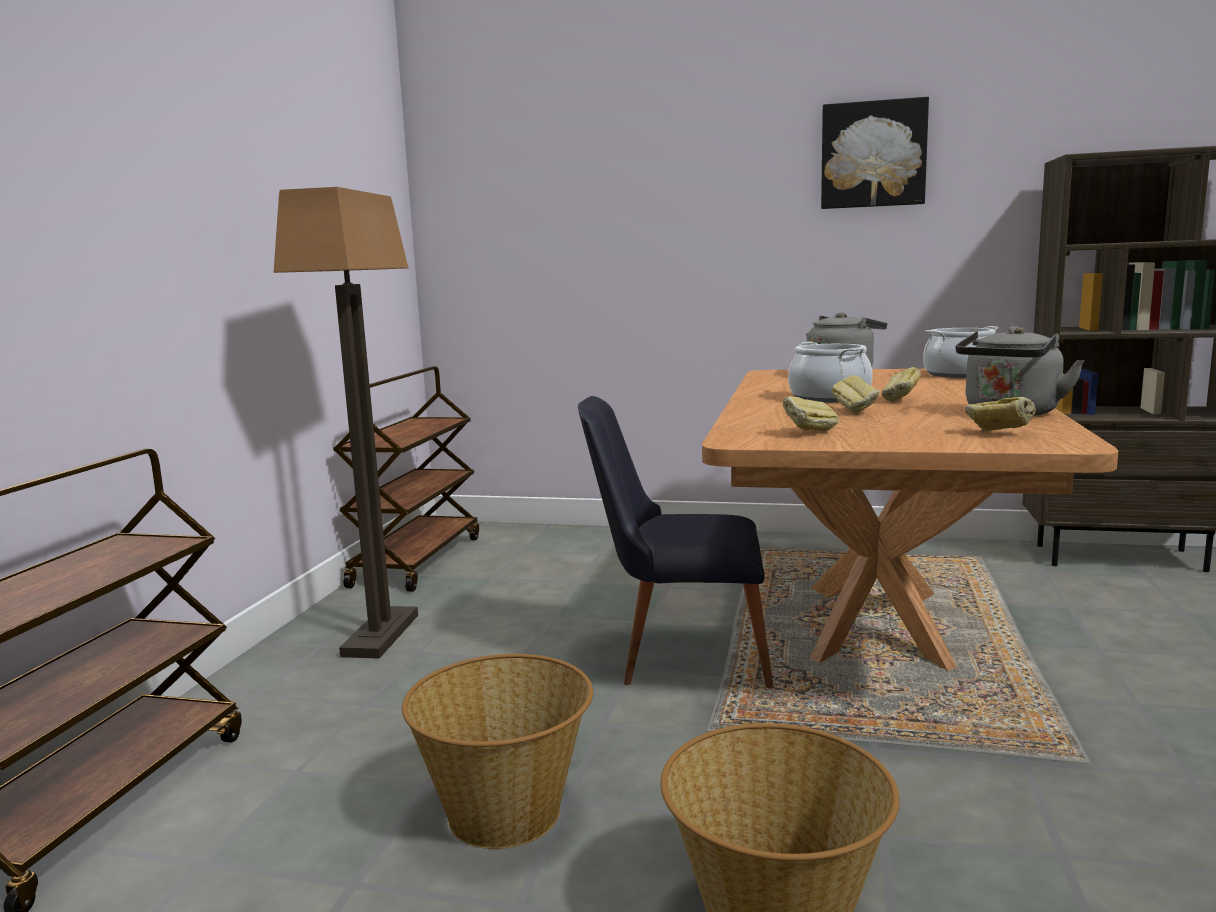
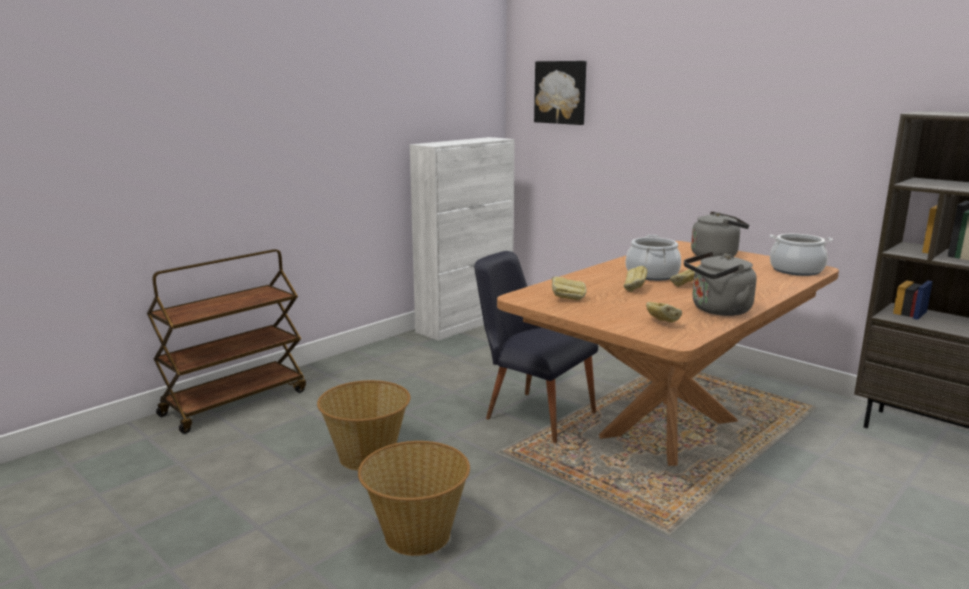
camera: 30 degrees right, 5 degrees up
(381, 635) = (405, 360): floor lamp -> none
(416, 561) = (466, 323): brown cart -> white cabinet
(873, 155) = (789, 92): picture -> picture (561, 92)

